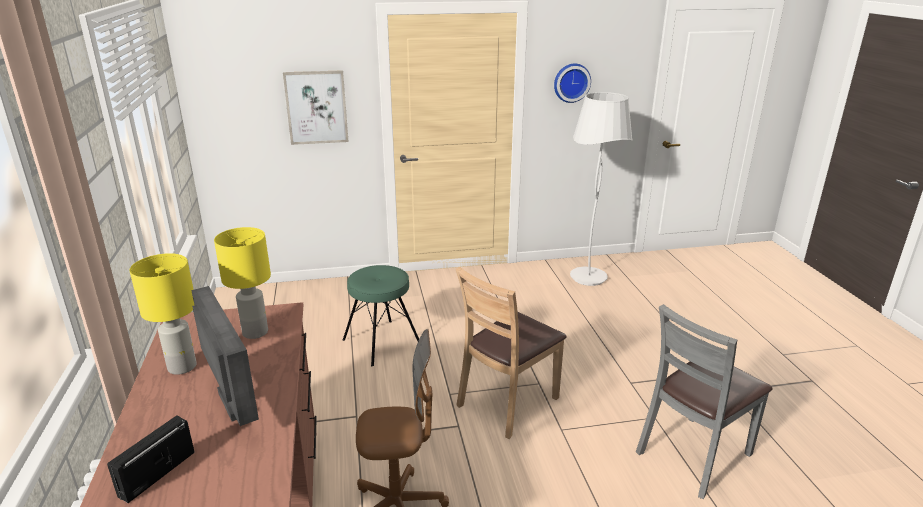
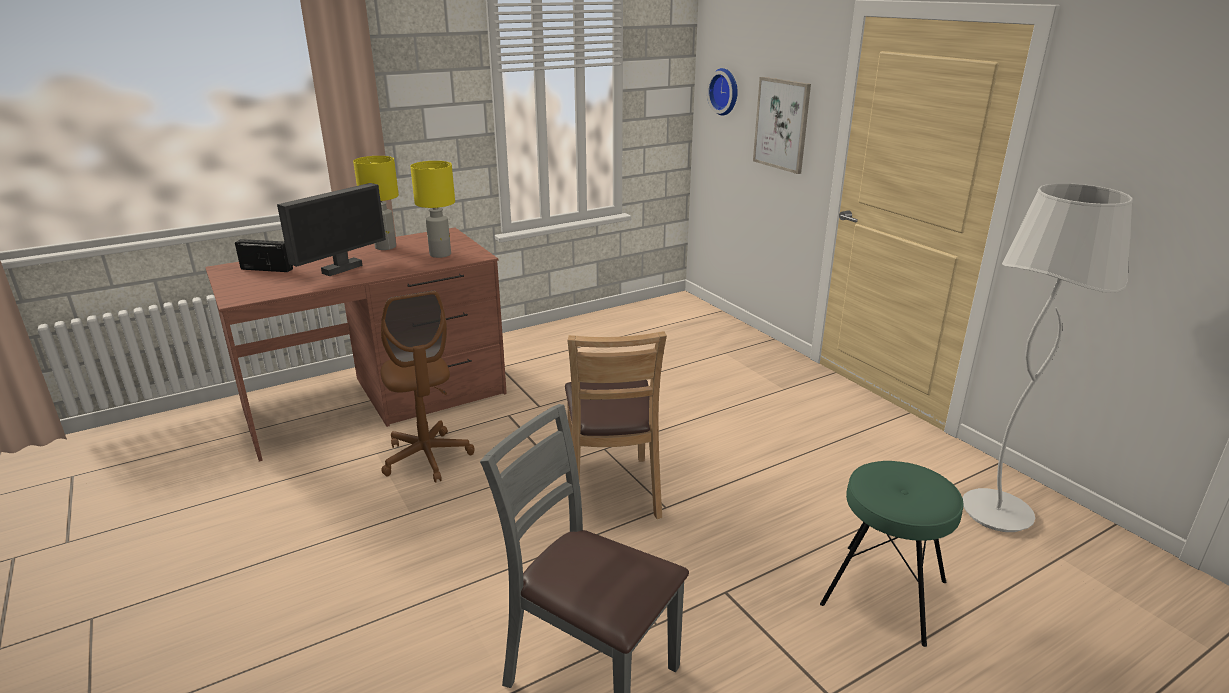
camera: 70 degrees right, 0 degrees up
(381, 342) = (665, 389): green stool -> green stool (883, 593)
(507, 403) = (611, 490): brown chair -> brown chair turned 120 degrees counterclockwise
(571, 82) = (1109, 166): wall clock -> wall clock (725, 91)

